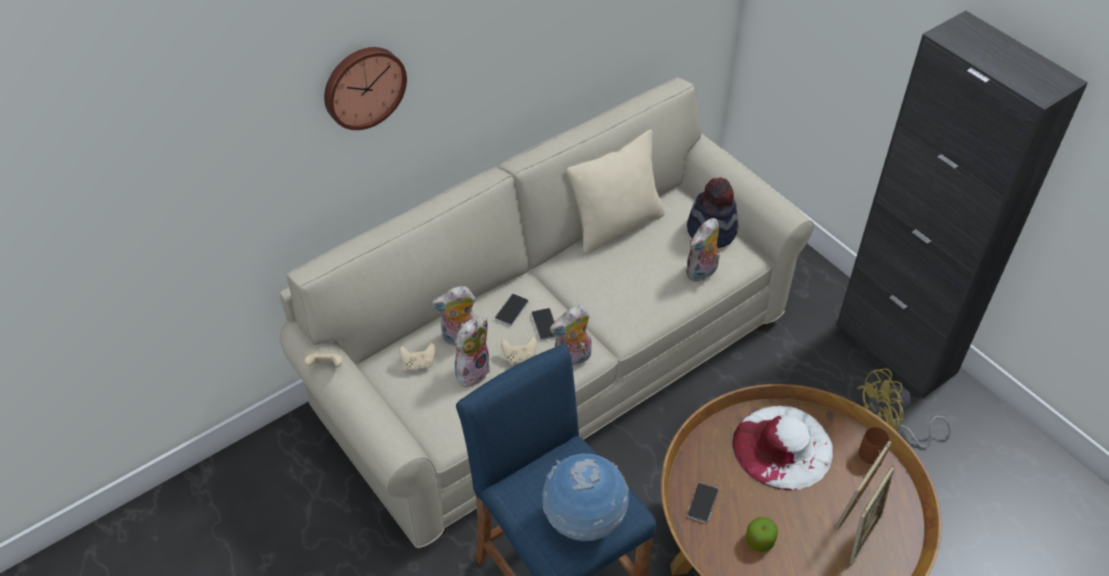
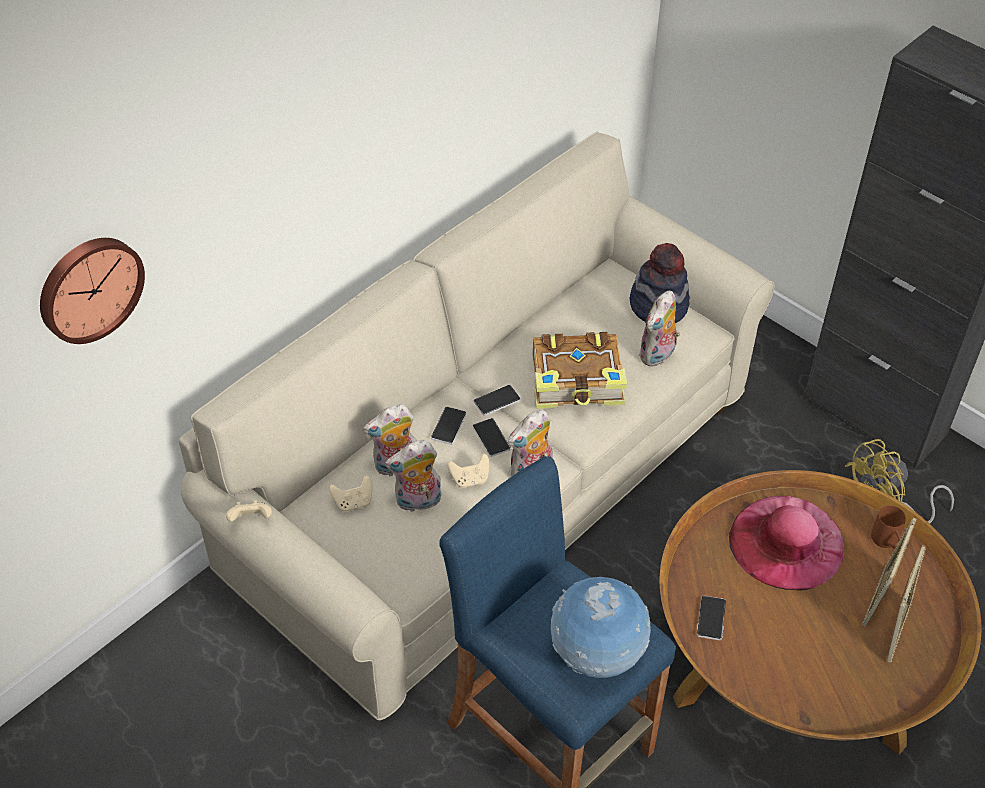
camera: 10 degrees left, 0 degrees up
(363, 86) = (264, 181): wall clock -> wall clock (89, 287)
(472, 370) = (418, 502): plush toy -> plush toy turned 135 degrees counterclockwise
(557, 294) = (496, 401): none -> phone
(616, 226) = (548, 313): beige pillow -> none
(628, 287) = (578, 382): none -> book
(759, 541) = (783, 651): apple -> none
(782, 447) = (786, 542): white hat -> pink hat

